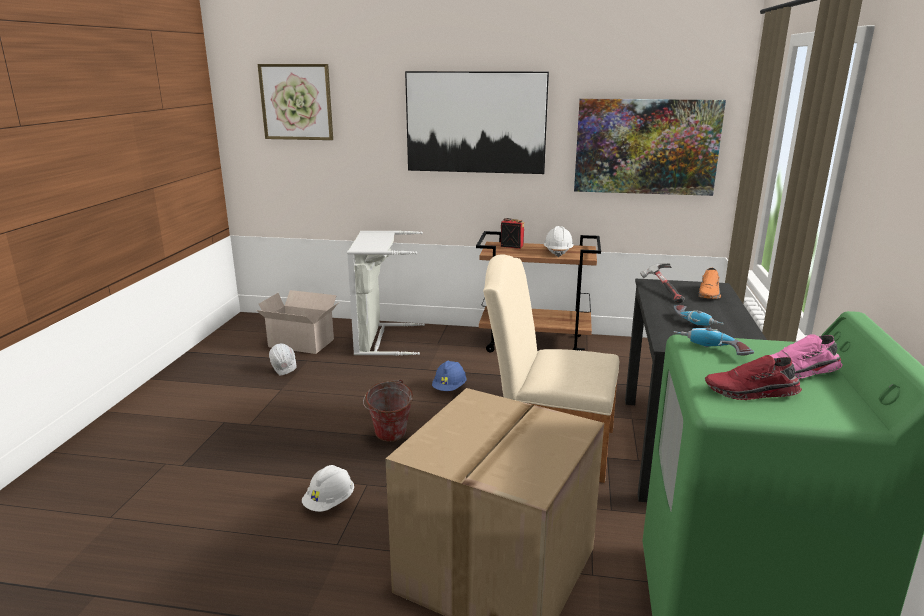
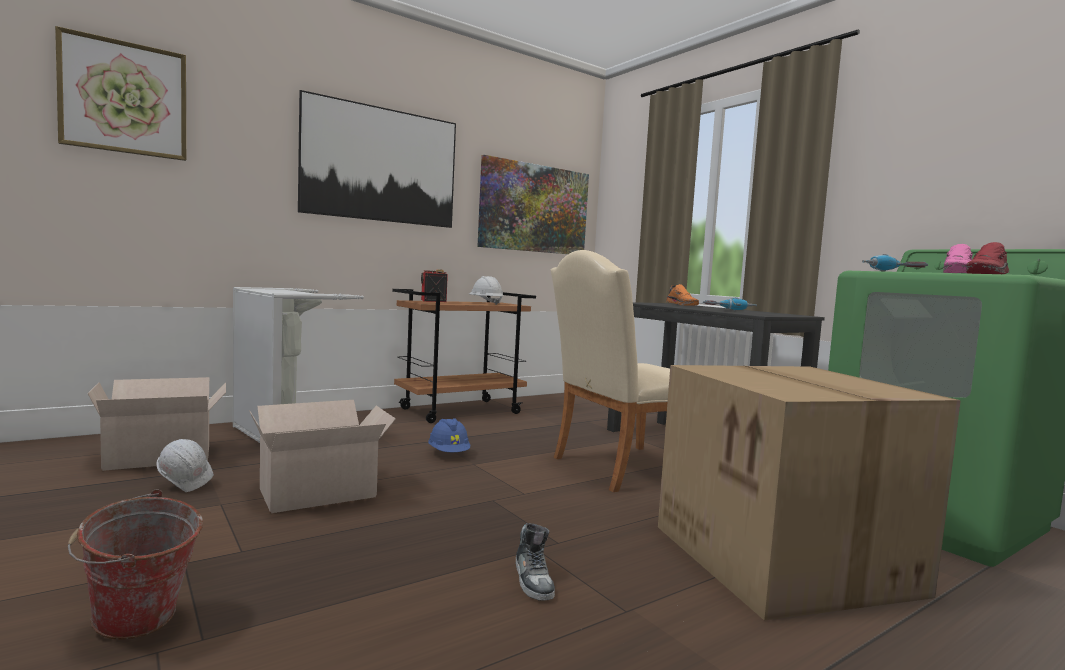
camera: 45 degrees left, 15 degrees down
(330, 503) = (533, 580): white hard hat -> shoe
(331, 398) = (321, 493): none -> cardboard box
(389, 438) = (472, 505): bucket -> bucket (138, 629)
(663, 290) = (654, 304): hammer -> none

